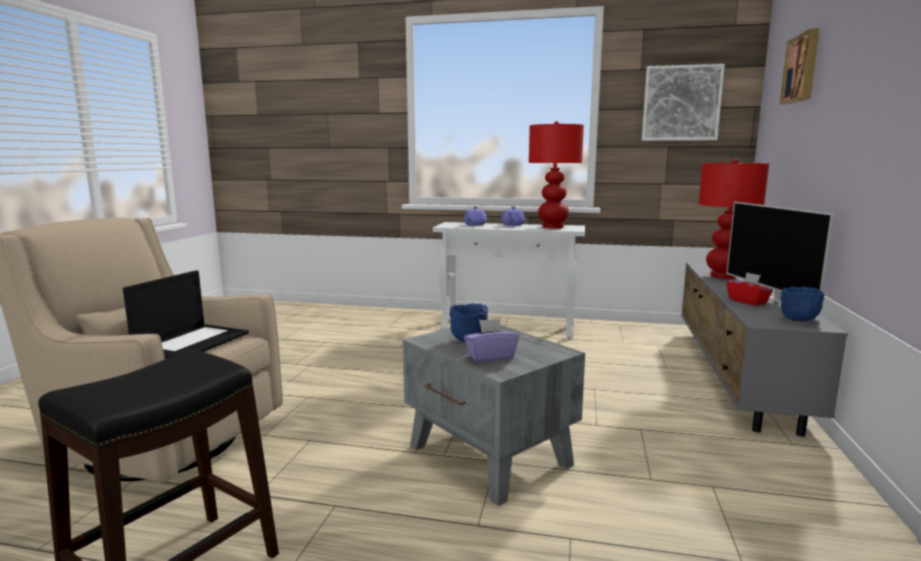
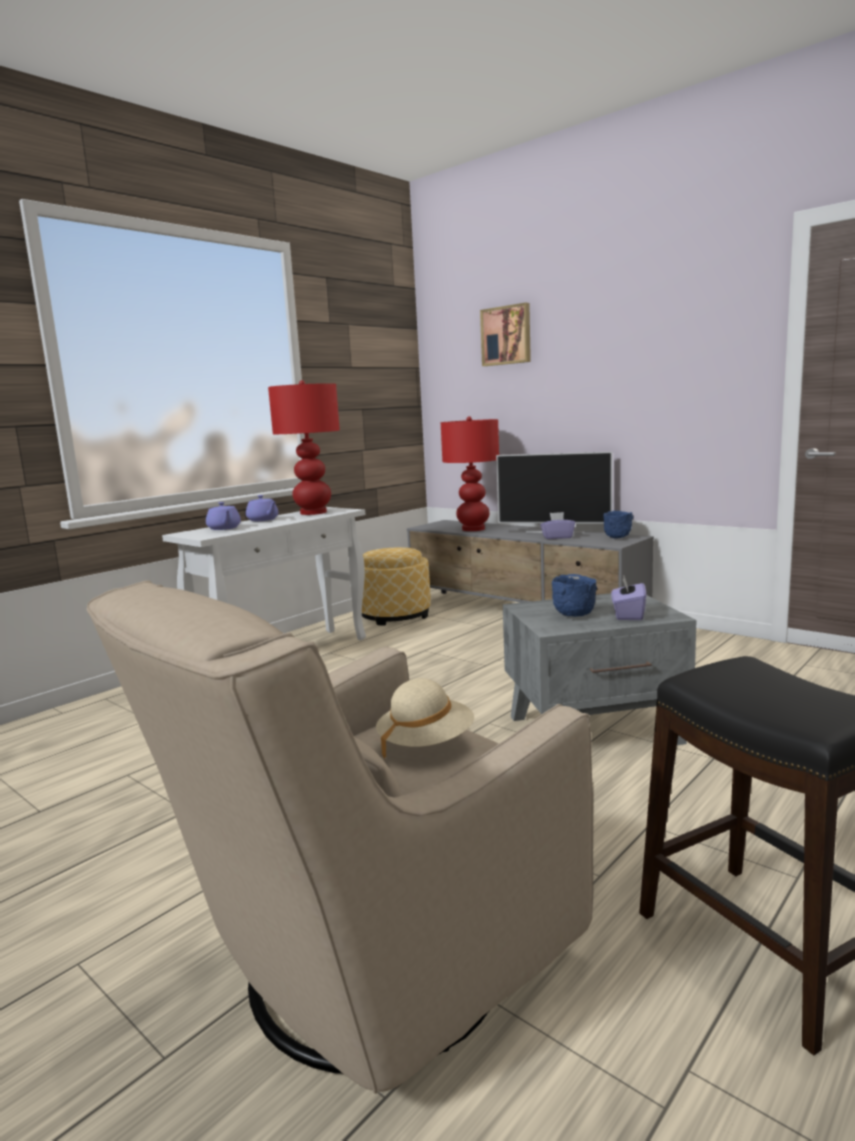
camera: 60 degrees left, 0 degrees up
(192, 342) = (426, 744): laptop -> beige hat
(636, 334) = (395, 615): none -> ottoman
(681, 103) = (367, 362): picture -> none
(747, 301) = (557, 537): red tissue box -> purple tissue box

